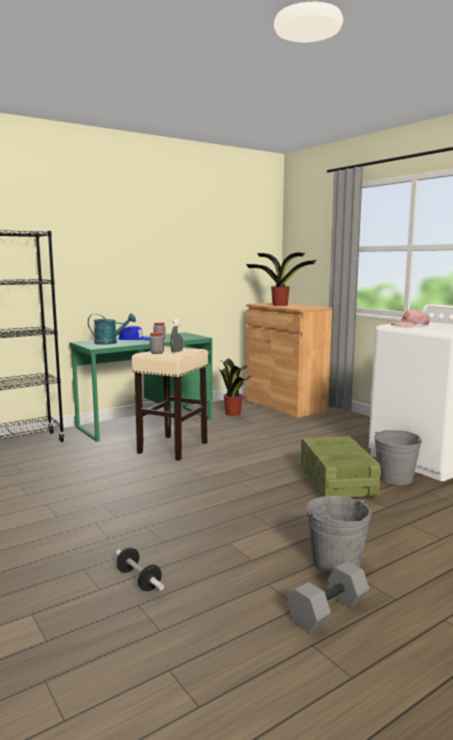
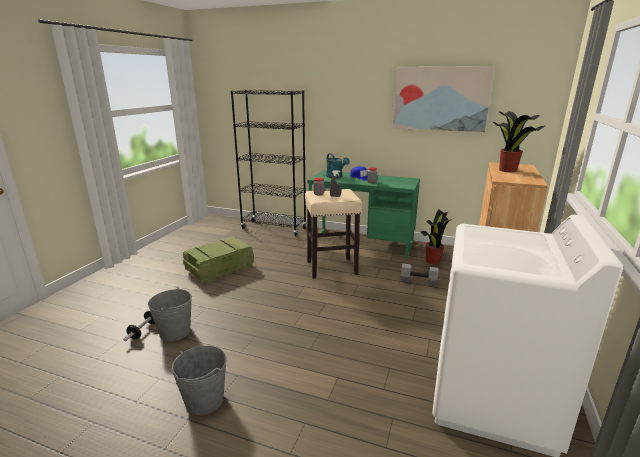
camera: 55 degrees right, 10 degrees up
(192, 244) = (440, 99): none -> picture
(328, 612) = (134, 417): grey dumbbell -> grey dumbbell (418, 281)
(336, 482) = (351, 355): crate -> crate (220, 268)
(395, 478) = (402, 387): grey bucket -> grey bucket (175, 332)
(410, 325) = (485, 236): pink cap -> none

